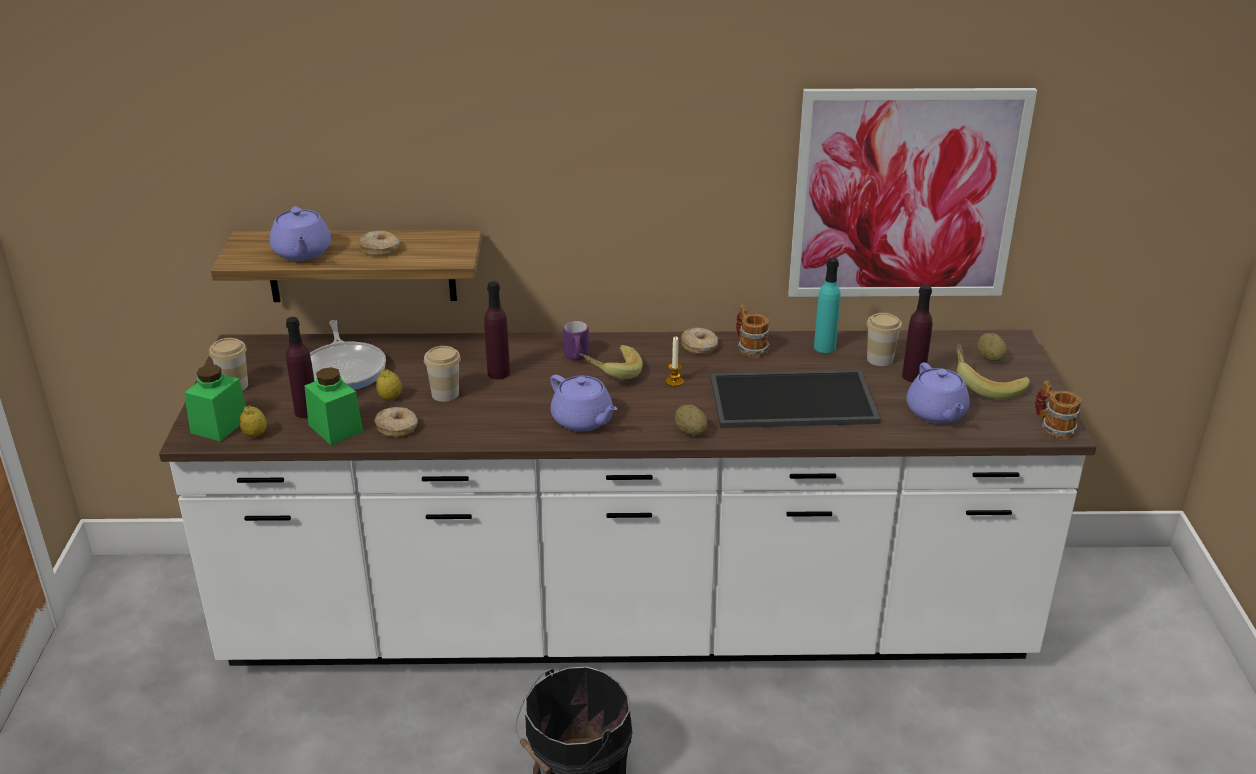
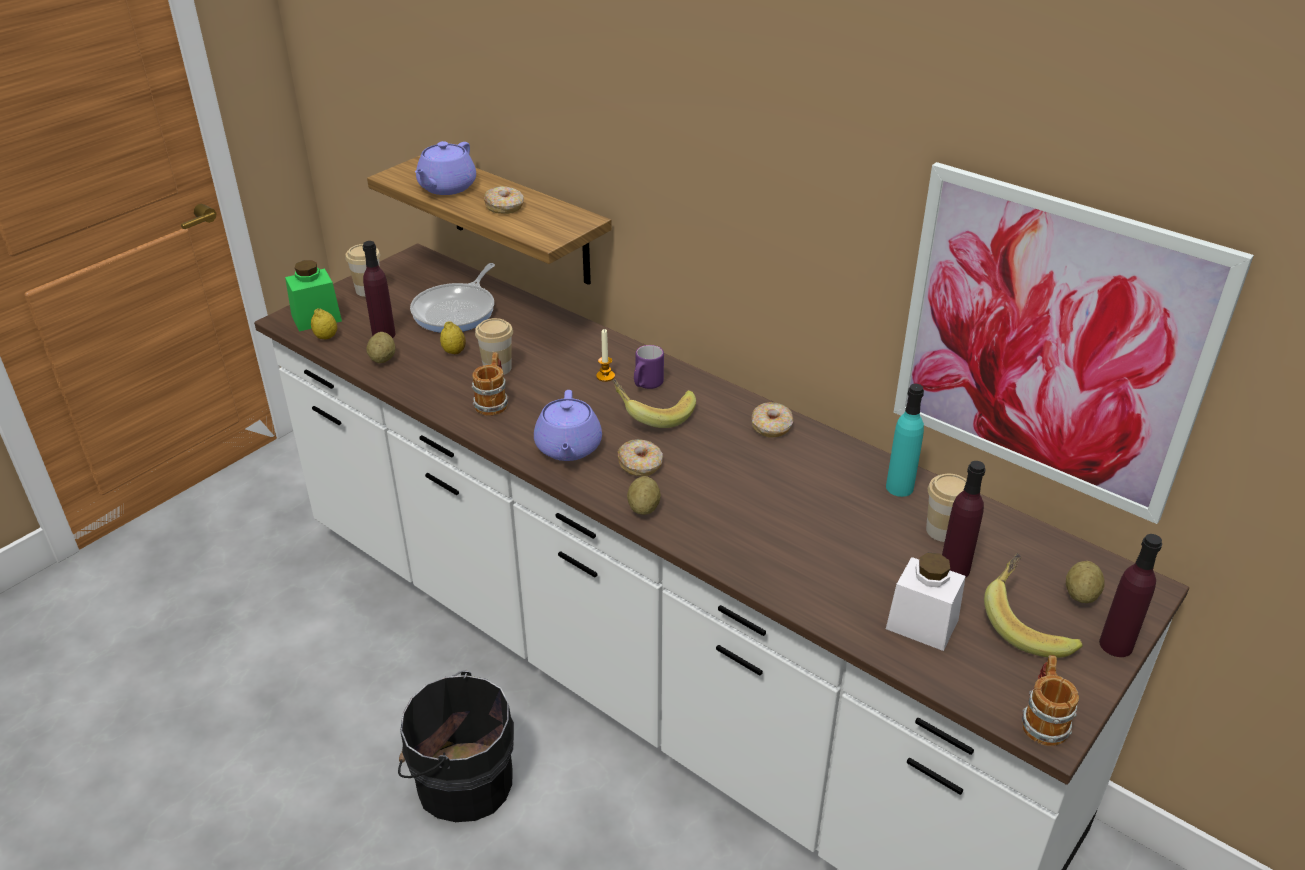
camera: 40 degrees right, 5 degrees up
(335, 428) = (383, 359): green jar -> potato
(397, 428) = (423, 381): donut -> donut (640, 464)
(498, 373) = (563, 369): purple bottle -> purple bottle (1116, 645)
(674, 382) = (699, 450): candle -> candle (605, 376)
(749, 347) = (820, 450): mug -> mug (493, 401)
(791, 401) = (781, 528): tray -> none
(936, 413) = (922, 624): purple teapot -> white jar

